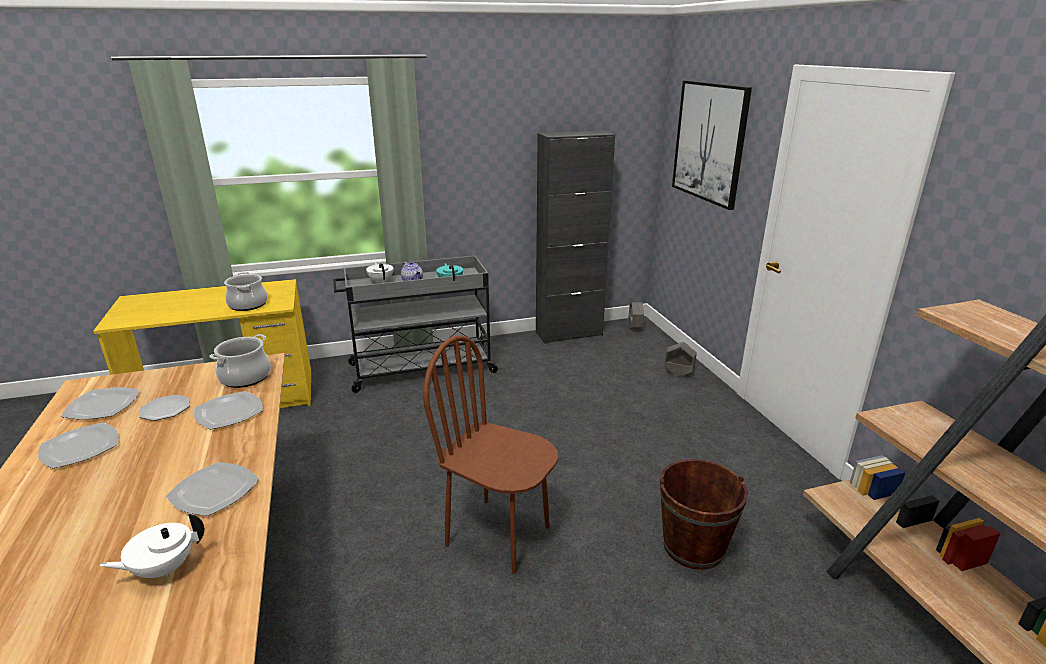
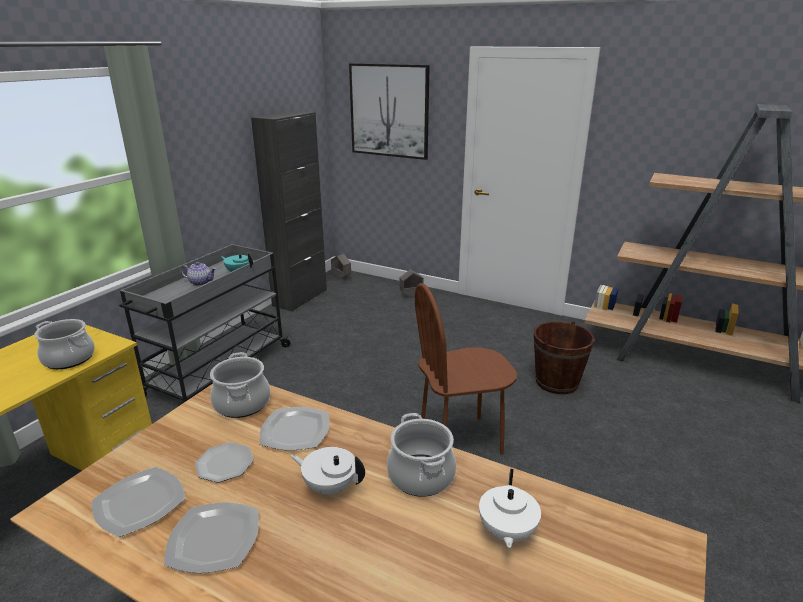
camera: 45 degrees left, 0 degrees up
(214, 491) = (421, 475): plate -> cooking pot
(381, 281) = (168, 292): white teapot -> white teapot (330, 486)

